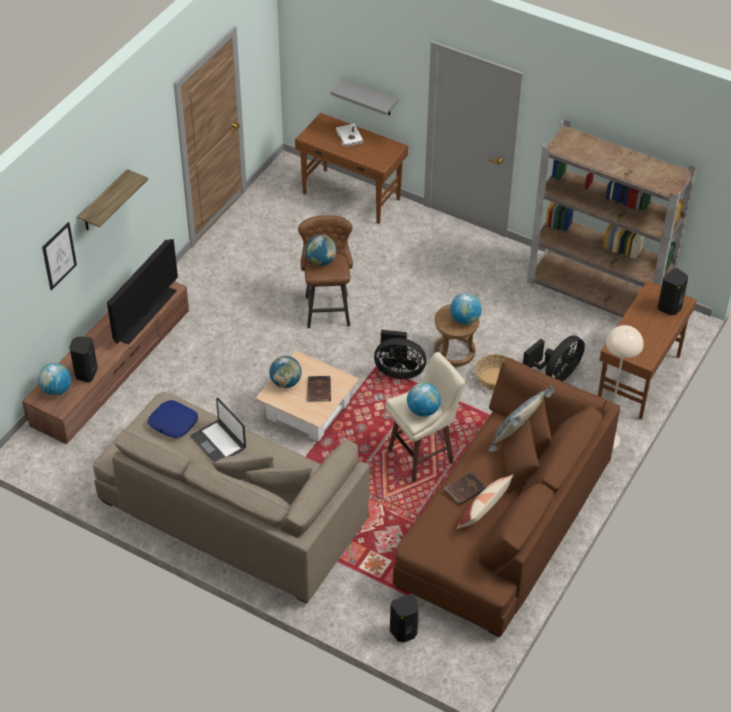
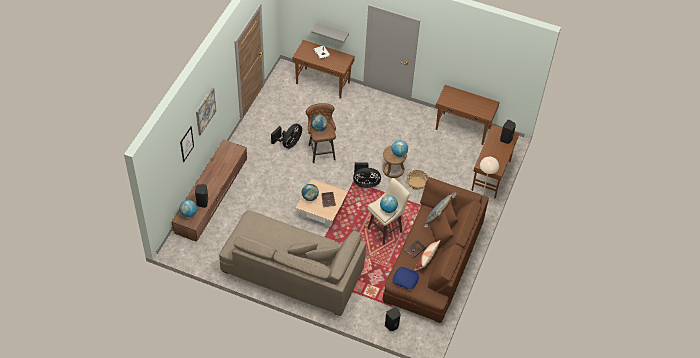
camera: 10 degrees left, 5 degrees up
(103, 202) = (205, 111): shelf -> picture
(146, 314) = (228, 165): television -> none
(173, 423) = (257, 227): blue pillow -> blue pillow (405, 280)
(219, 442) = (283, 236): laptop -> none
(556, 374) = (448, 177): black fan -> black fan (289, 143)
(597, 293) = (463, 129): brown bookcase -> brown console table

